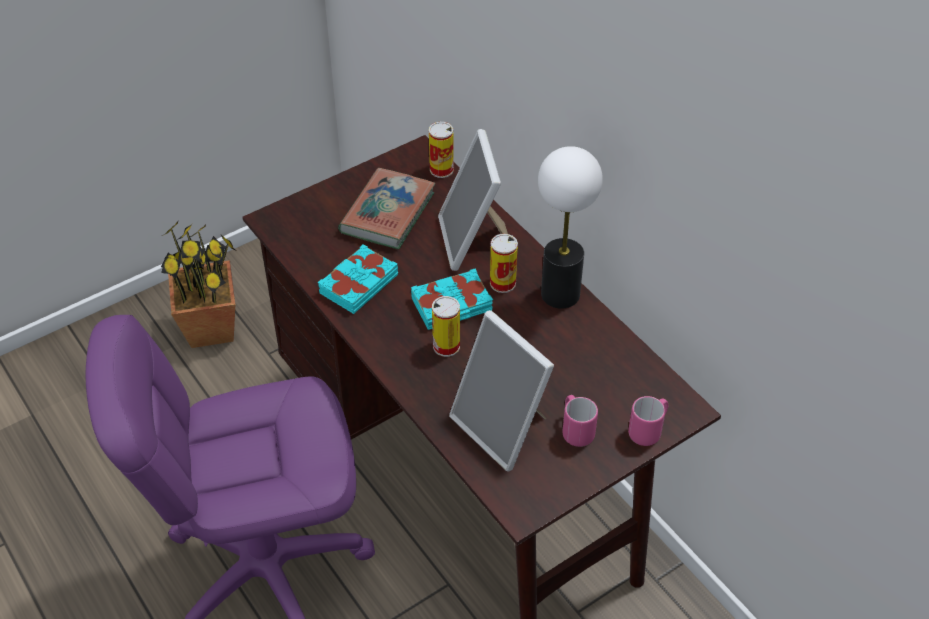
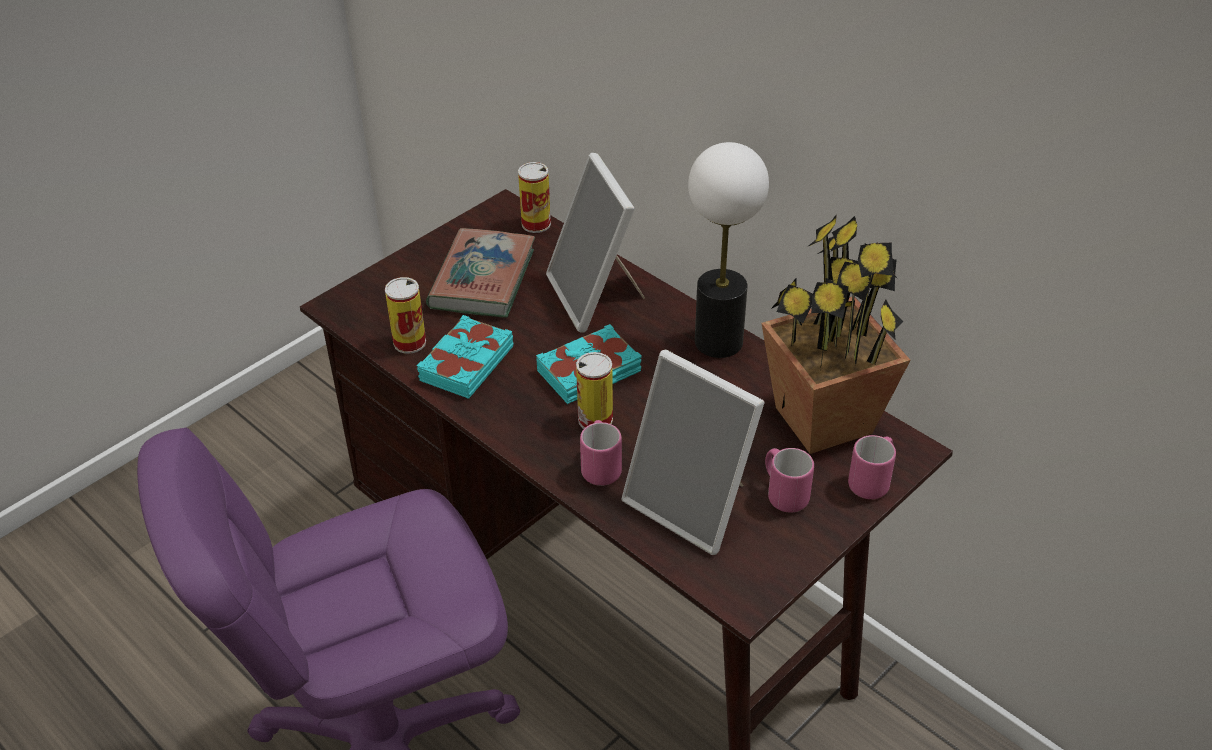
camera: 10 degrees left, 5 degrees down
(210, 328) = (256, 475): potted plant -> potted plant (822, 419)
(440, 386) = (600, 467): none -> pink mug
(502, 283) = (645, 339): can -> can (409, 342)

